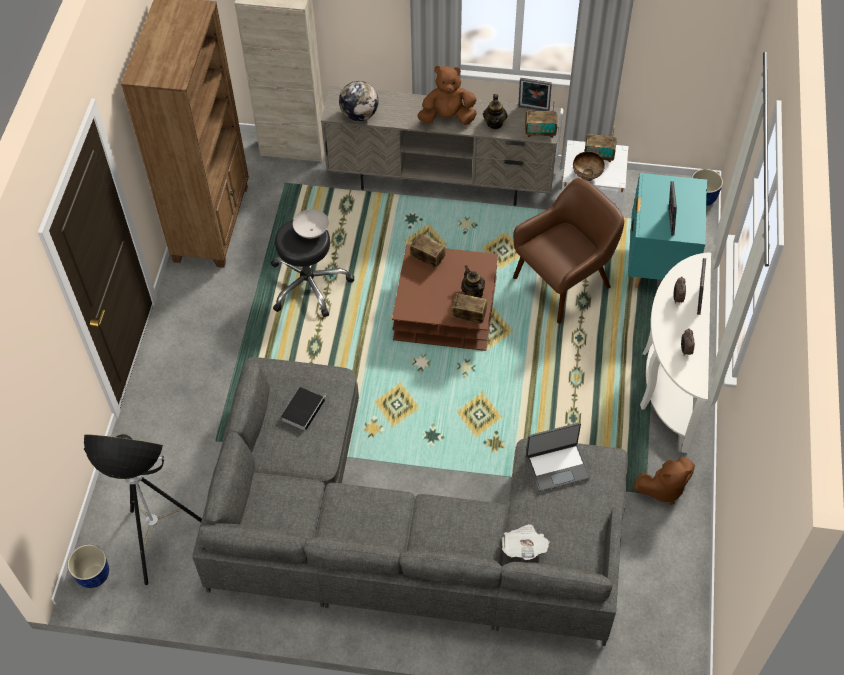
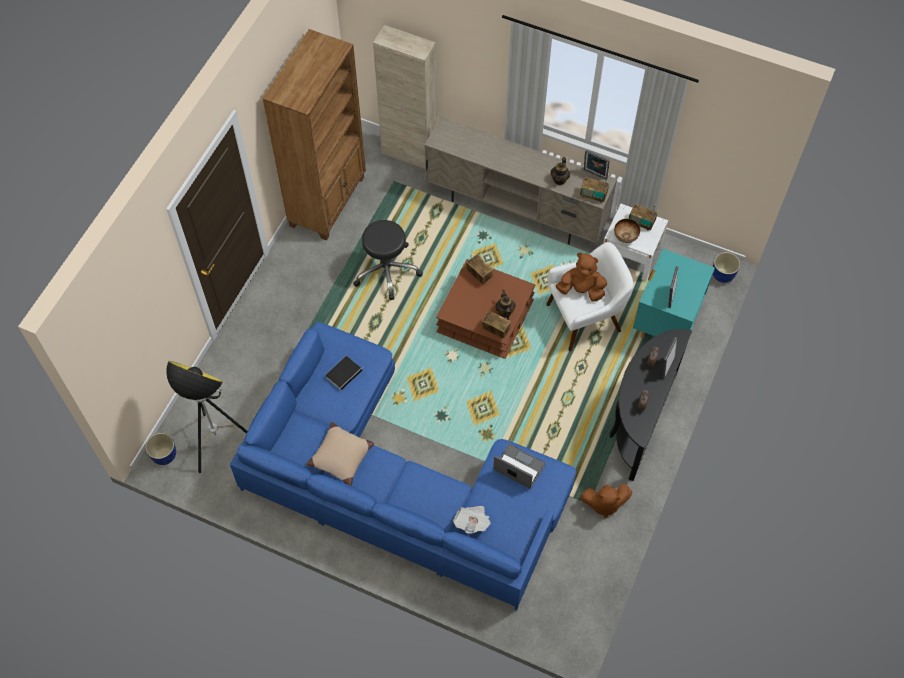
camera: 15 degrees right, 5 degrees up
(312, 231) = (392, 233): white bowl -> none
(332, 511) = (341, 457): none -> beige pillow
(359, 115) = (456, 147): globe -> none
(403, 531) = (396, 483): grey sofa -> blue sofa
(447, 117) = (524, 165): brown plush toy -> brown plush toy (581, 290)
(557, 466) = (518, 468): laptop -> laptop turned 150 degrees counterclockwise
(563, 282) = (585, 318): brown armchair -> white armchair
(667, 381) = (638, 420): white console table -> black console table

